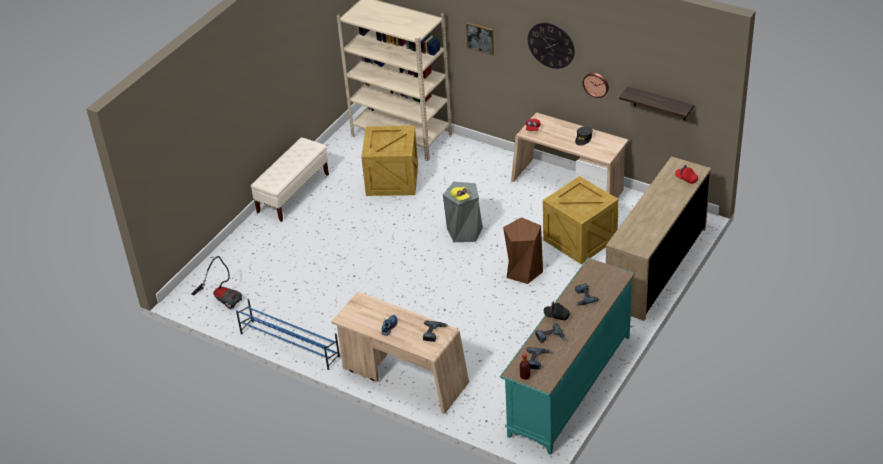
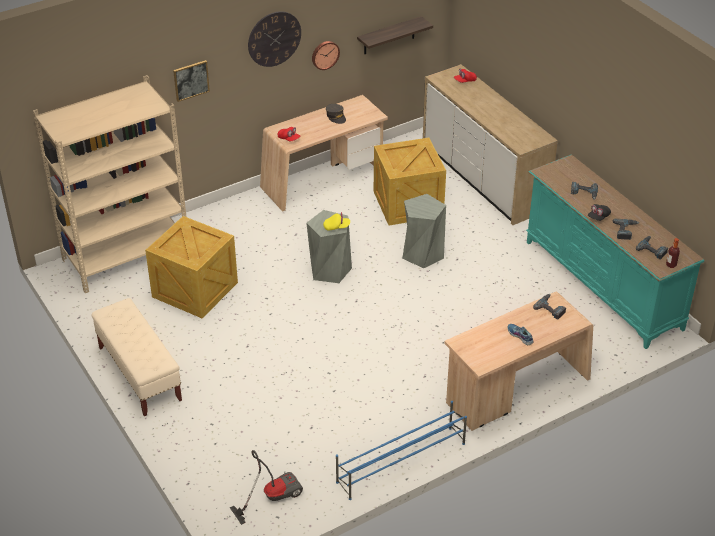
camera: 65 degrees left, 0 degrees up
(523, 271) = (422, 254): brown stool -> grey stool

